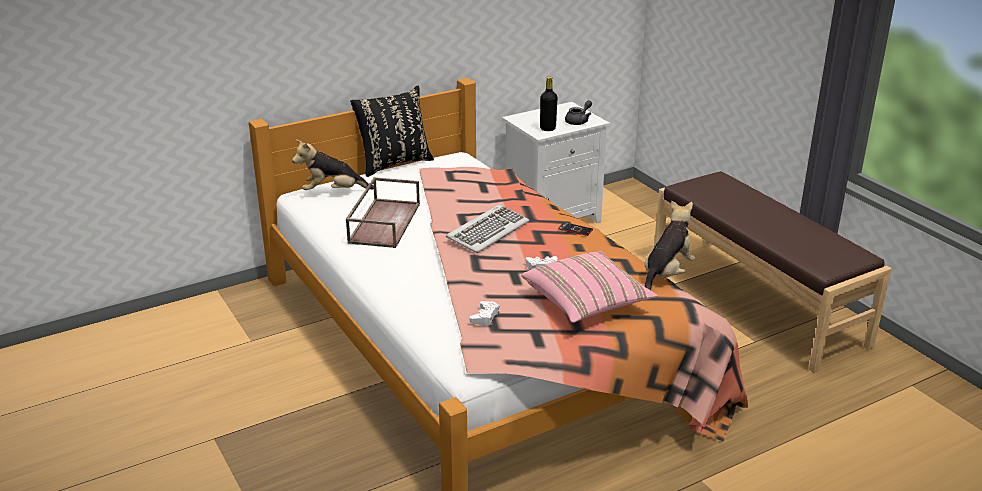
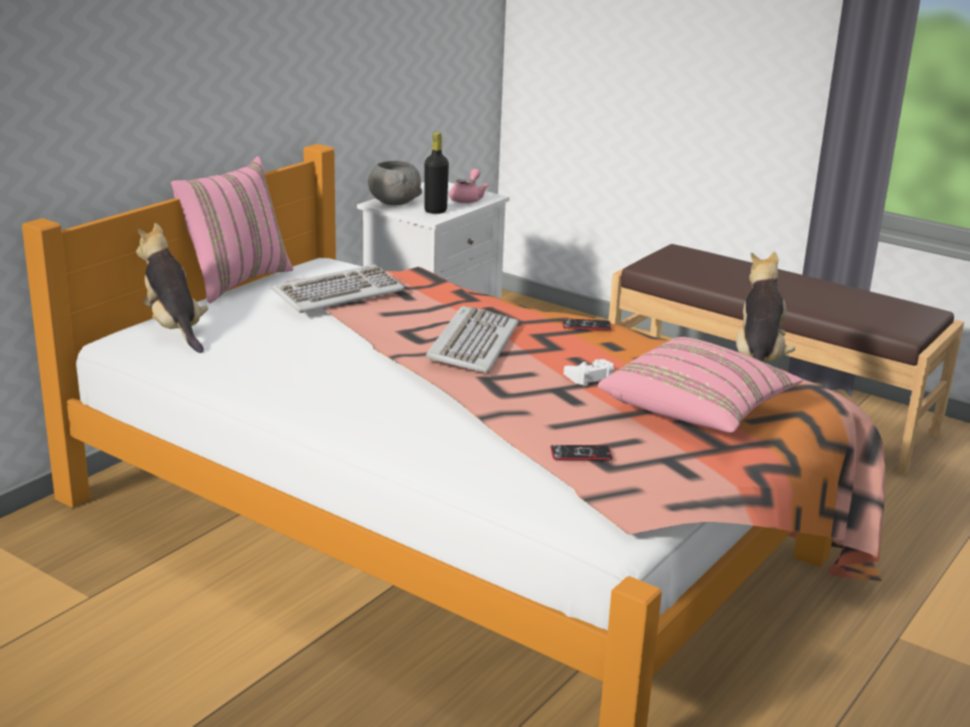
camera: 25 degrees left, 5 degrees down
(333, 192) = (174, 329): plush toy -> plush toy turned 90 degrees clockwise
(384, 222) = (296, 357): brown tray -> none
(393, 163) = (235, 281): black pillow -> pink pillow
(441, 182) = (338, 293): none -> keyboard
(485, 317) = (581, 454): white game controller -> phone
(527, 118) = (394, 202): none -> grey bowl
(578, 121) = (468, 199): grey teapot -> pink teapot

